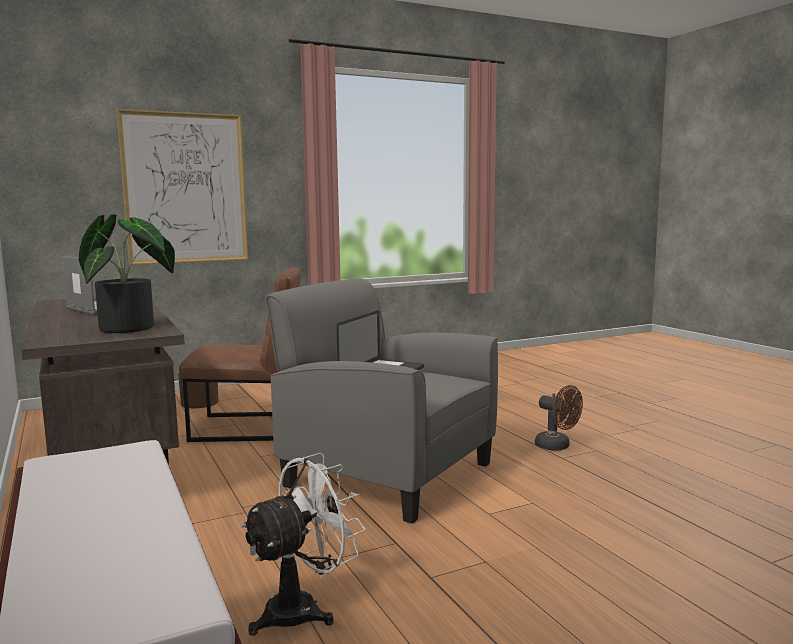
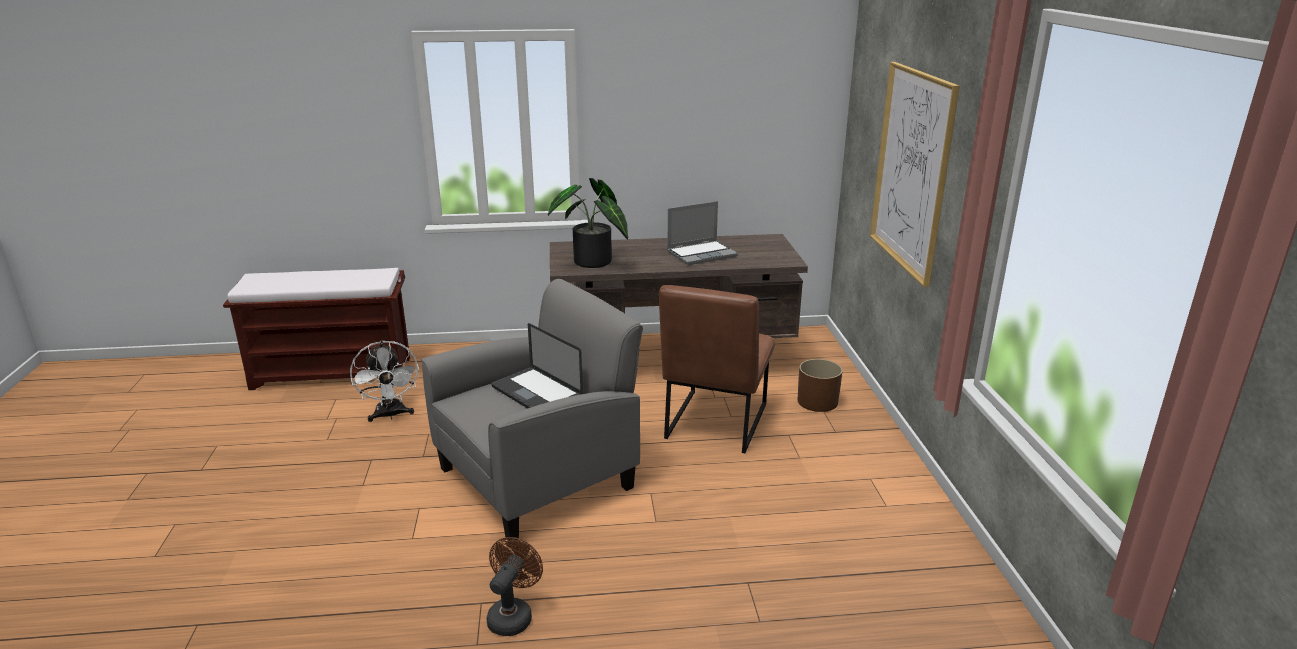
camera: 110 degrees right, 15 degrees up
(557, 446) = (513, 615): brown fan -> brown fan turned 135 degrees clockwise

